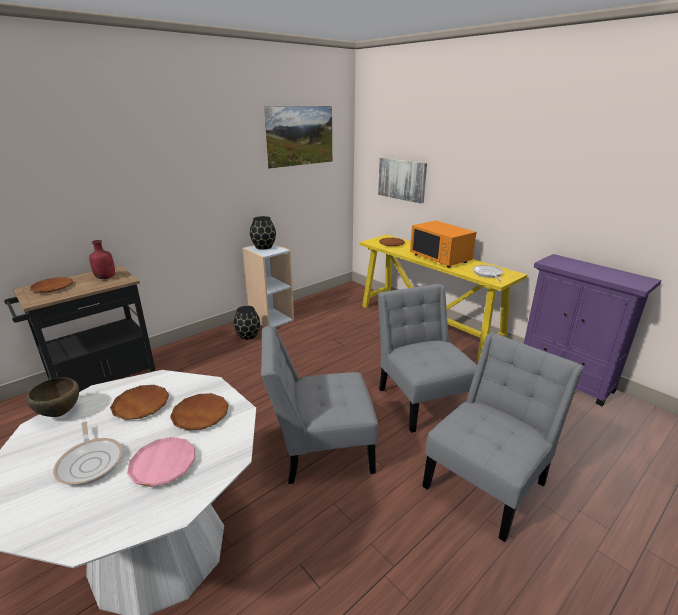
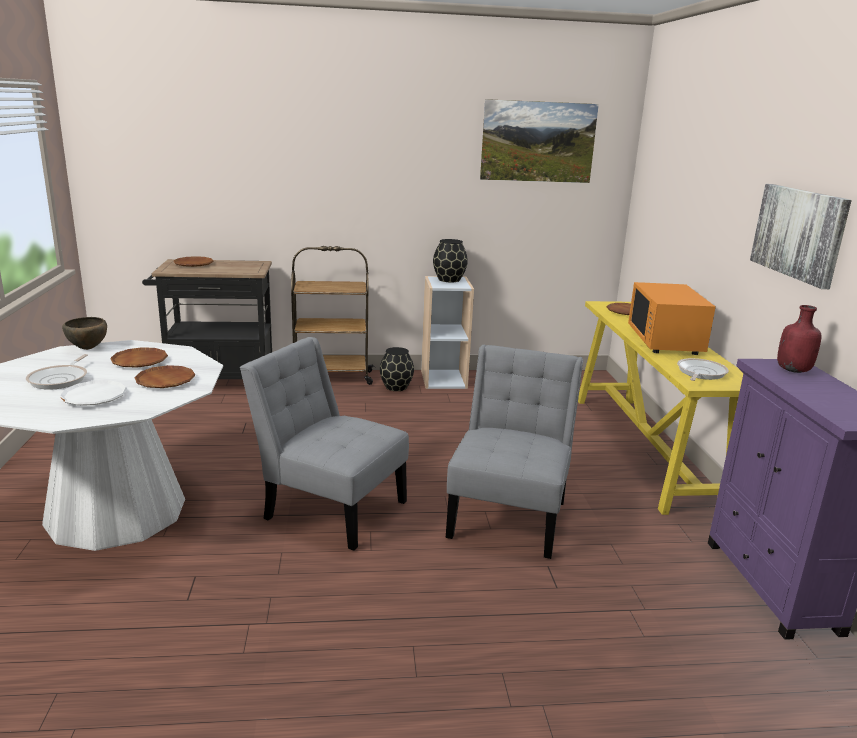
camera: 35 degrees right, 5 degrees down
(106, 277) = (243, 267): red bottle -> red bottle (793, 370)
(163, 464) = (94, 397): pink plate -> white plate
(193, 344) = (332, 378): none -> brown cart
(402, 179) = (669, 218): picture -> picture (799, 233)
(488, 481) = (468, 619): grey chair -> none

